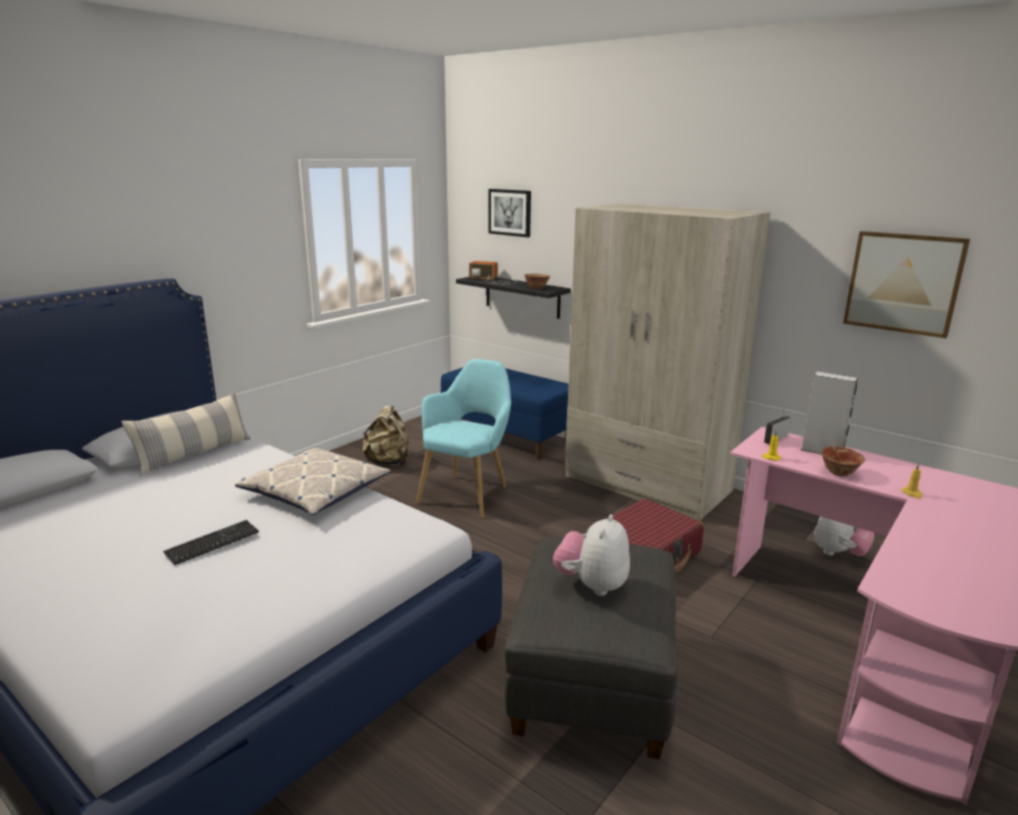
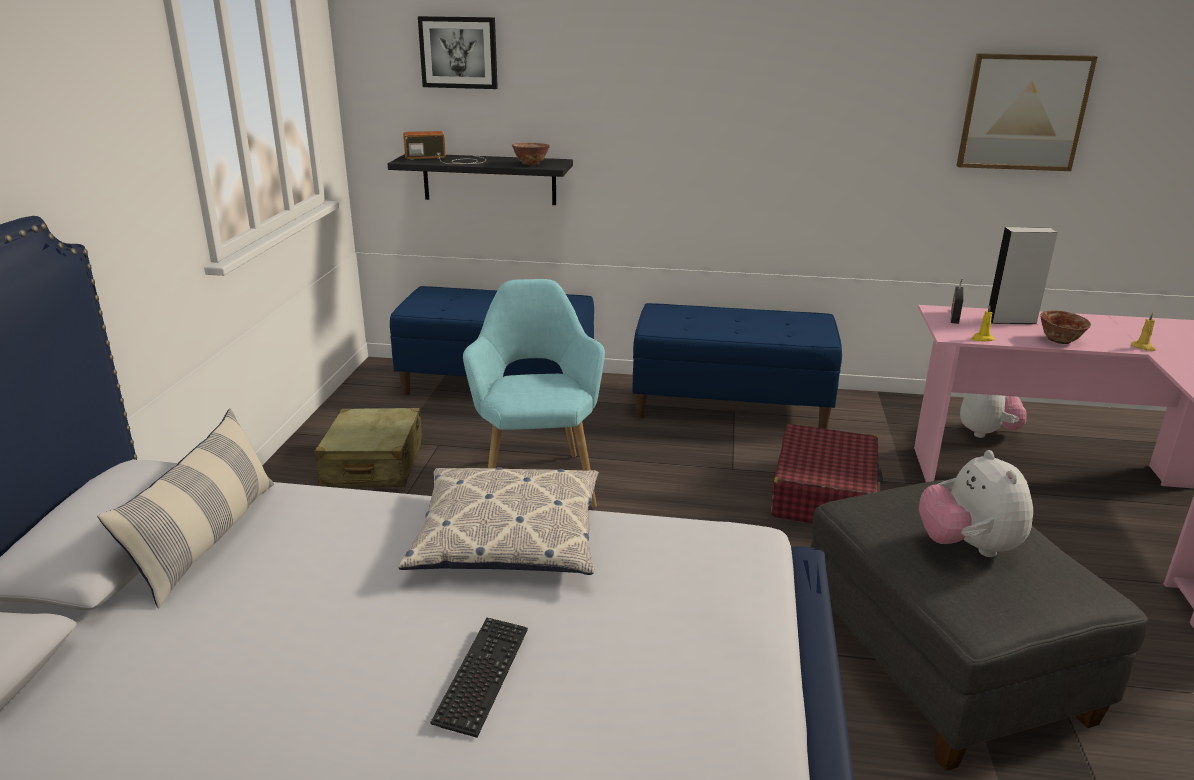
camera: 30 degrees left, 5 degrees up
(388, 462) = (373, 465): beige backpack -> beige suitcase
(647, 484) = (731, 406): beige wardrobe -> blue bench

